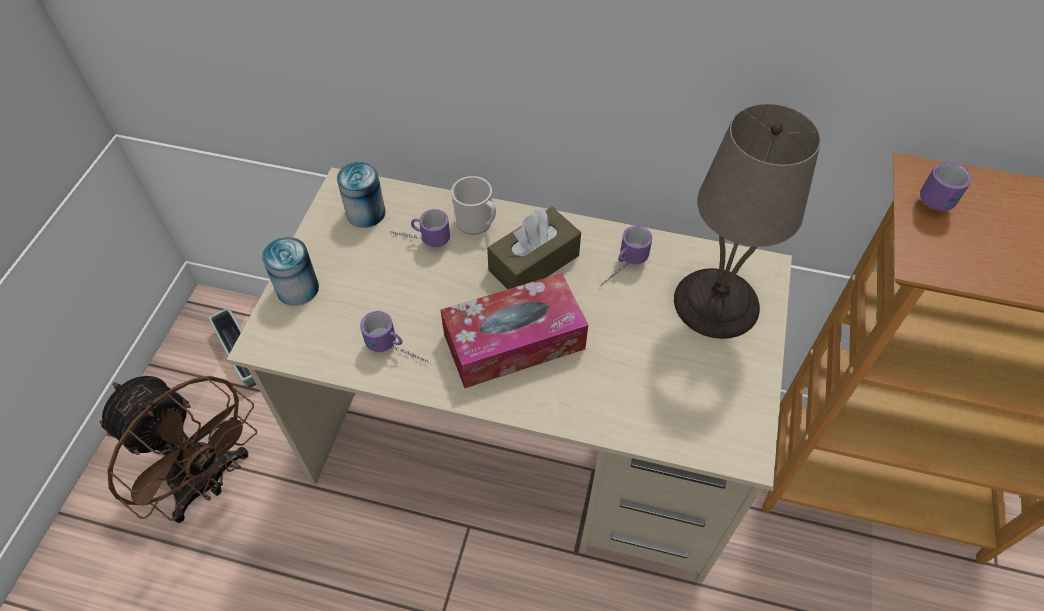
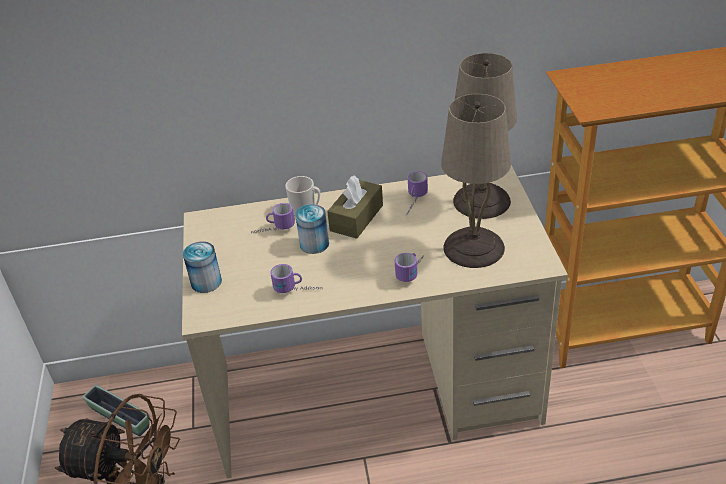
camera: 20 degrees left, 15 degrees down
(366, 212) = (226, 228): can -> can (314, 244)
(514, 341) = (370, 260): tissue box -> none
(662, 381) = (474, 248): none -> beige table lamp
(946, 196) = (584, 81): mug -> mug (413, 272)

